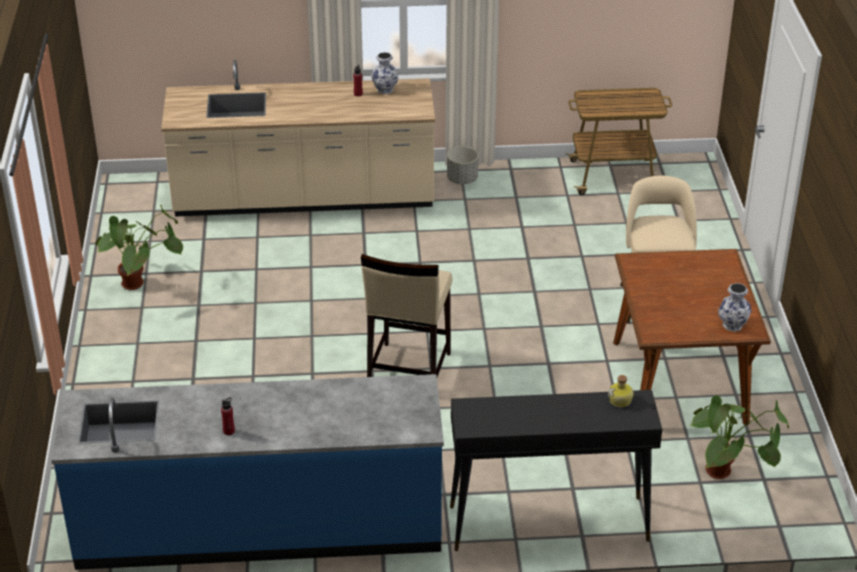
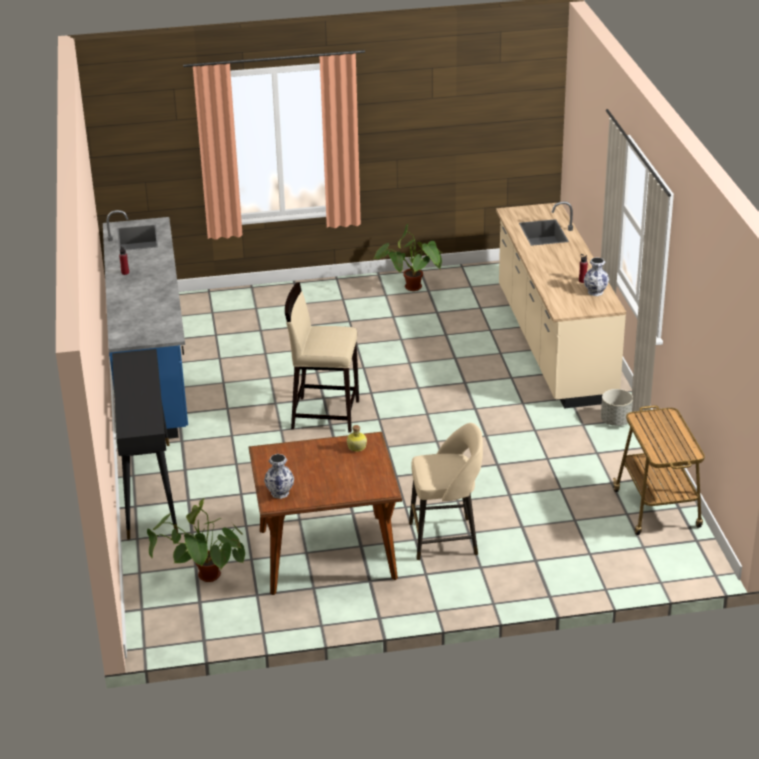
camera: 85 degrees right, 5 degrees down
(620, 400) = (150, 419): bottle -> bottle (356, 447)

